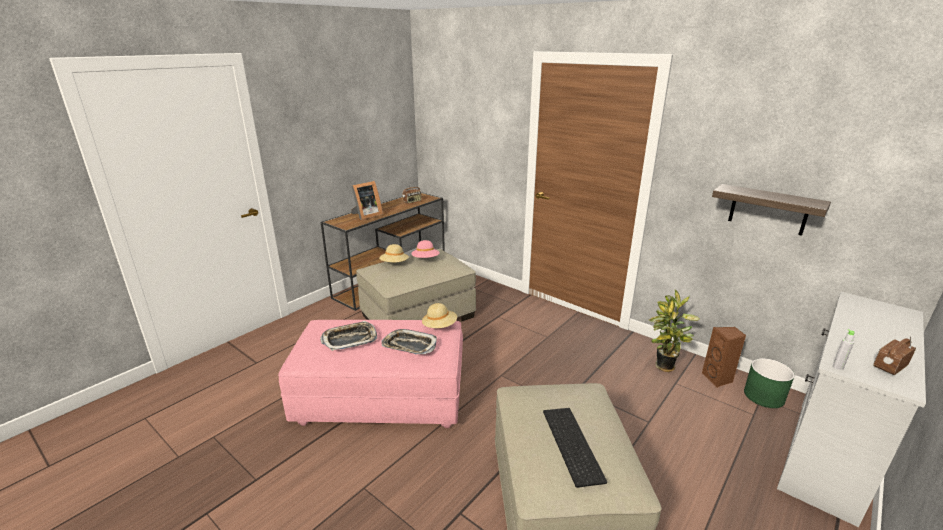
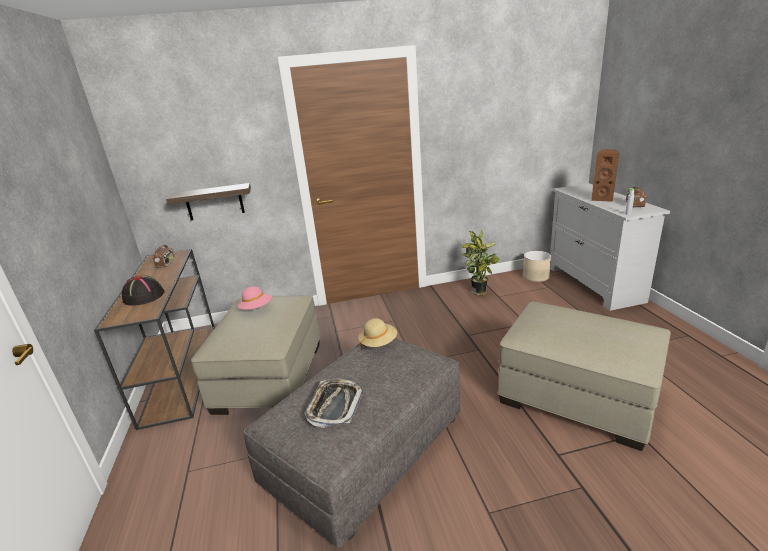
camera: 50 degrees left, 0 degrees up
(366, 215) = (143, 296): picture frame -> black hat
(381, 395) = (366, 449): pink ottoman -> grey ottoman
(394, 264) = (234, 328): beige hat -> none
(409, 346) = (391, 370): tray -> none
(570, 444) = (601, 333): keyboard -> none
(718, 379) = (508, 281): brown speaker -> brown speaker (602, 198)
(763, 396) = (536, 276): green planter -> beige planter
(768, 210) = (502, 150): shelf -> shelf (214, 202)

